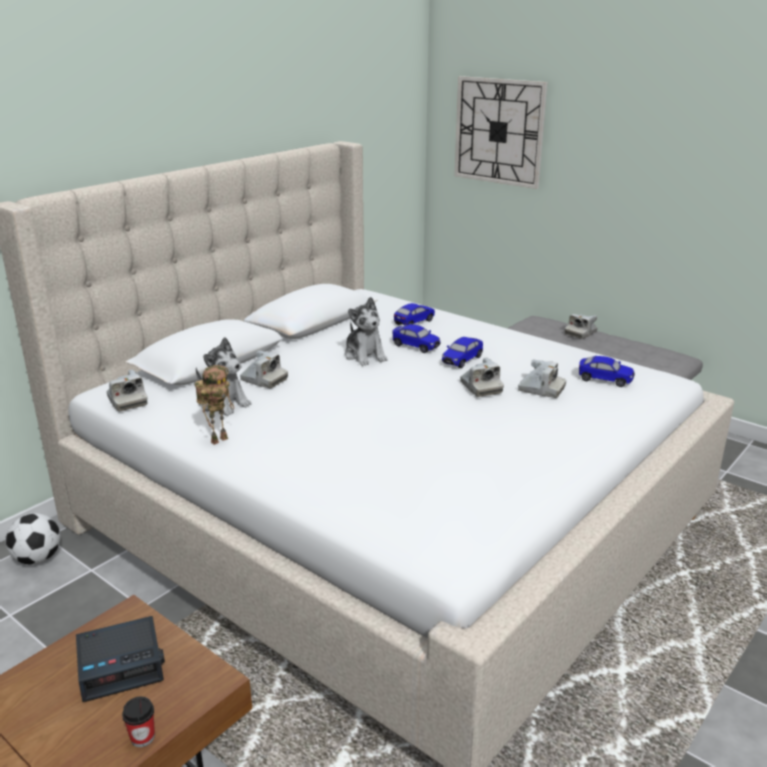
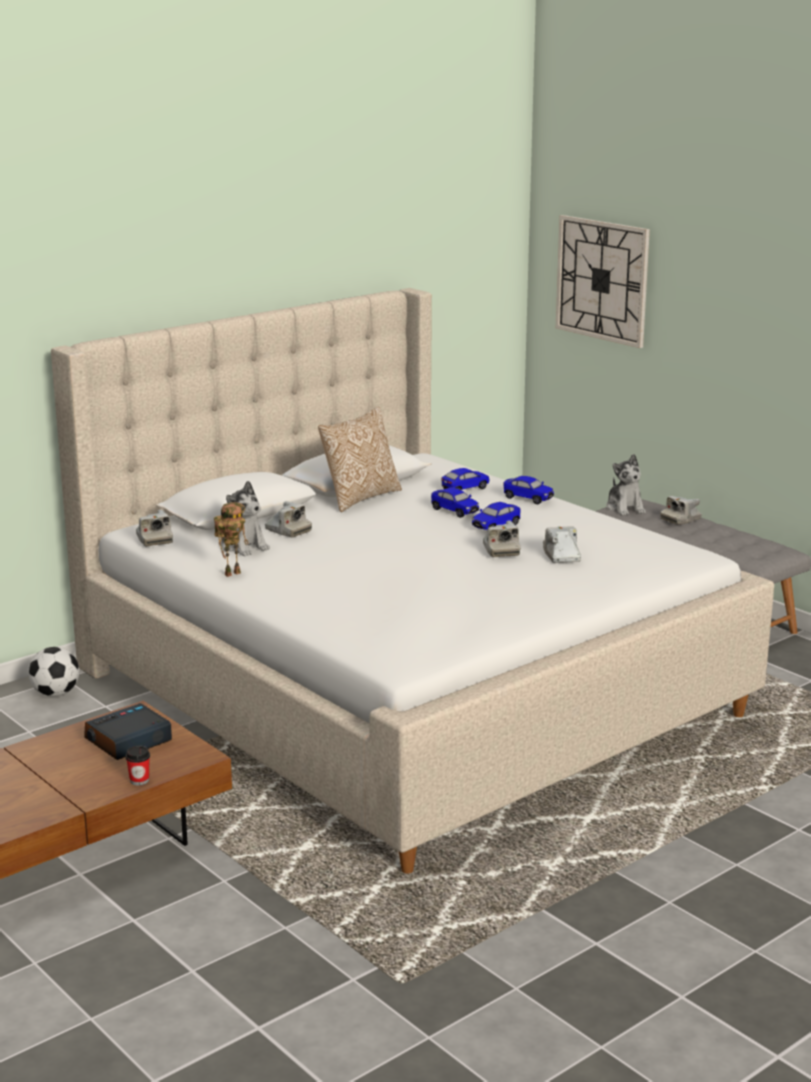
camera: 10 degrees right, 5 degrees down
(122, 665) = (128, 741): alarm clock -> alarm clock turned 150 degrees clockwise
(322, 338) = (360, 498): none -> pillow
(365, 355) = (398, 516): plush toy -> plush toy (625, 508)
(541, 389) = (561, 555): camera -> camera turned 135 degrees counterclockwise
(605, 380) = (634, 552): toy car -> toy car (528, 498)

